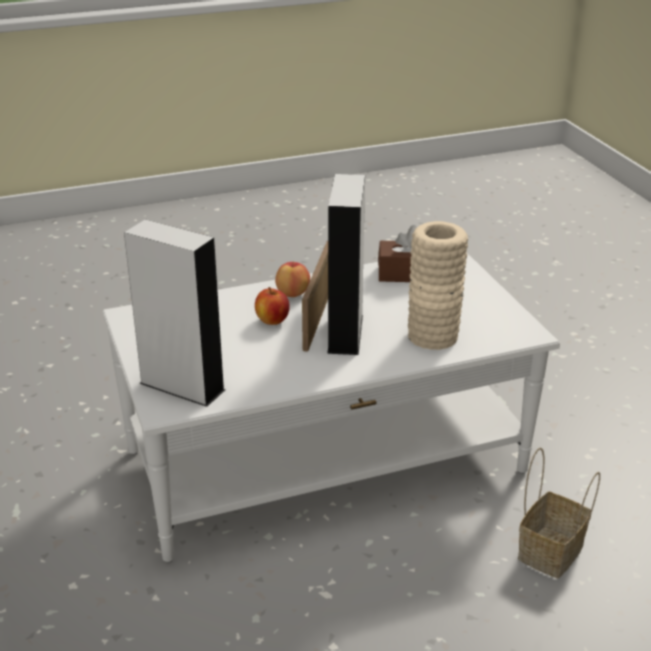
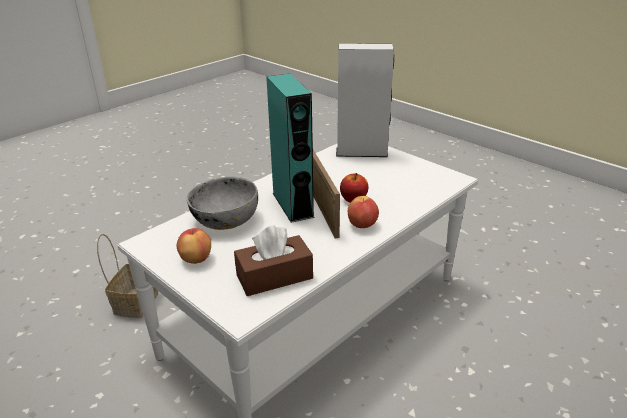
camera: 155 degrees right, 0 degrees up
(345, 333) = (292, 205): grey speaker -> turquoise speaker
(433, 336) = (224, 219): beige vase -> grey bowl
(477, 304) = (196, 259): none -> apple

